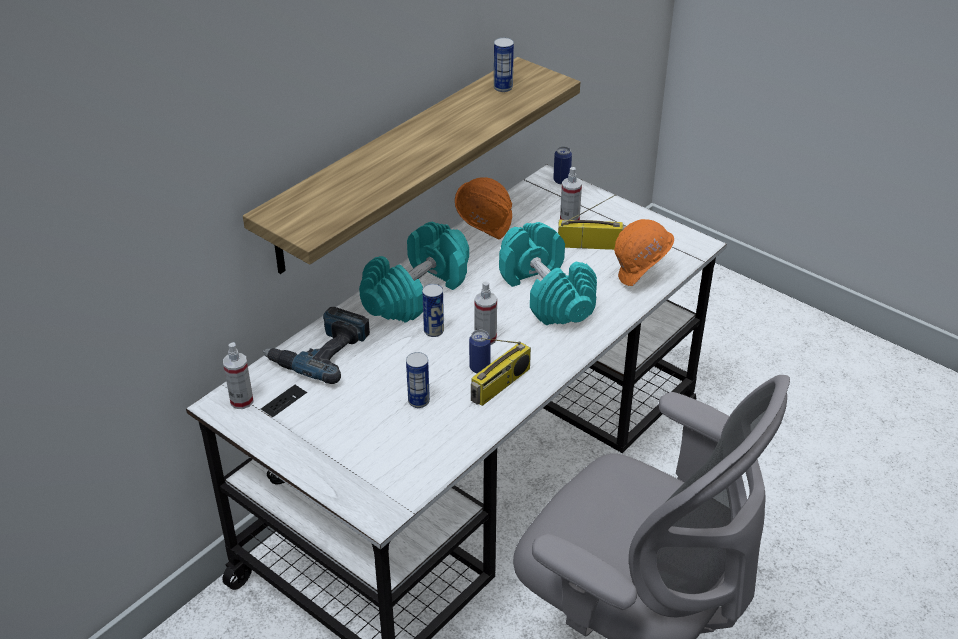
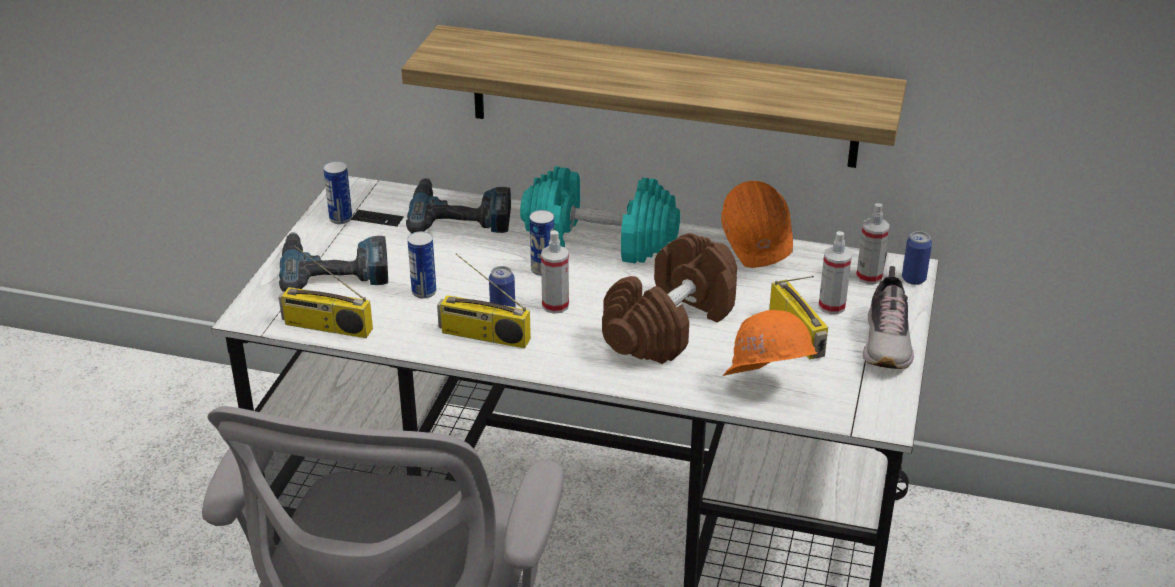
camera: 65 degrees right, 5 degrees down
(241, 401) = (361, 196): spray bottle -> spray bottle (869, 276)
(345, 444) = (334, 269): none -> power drill
(429, 470) = (326, 327): none -> radio
(503, 88) = (818, 87): can -> can (340, 218)
(547, 294) = (670, 326): turquoise dumbbell -> brown dumbbell
(621, 214) = (888, 342): none -> shoe

